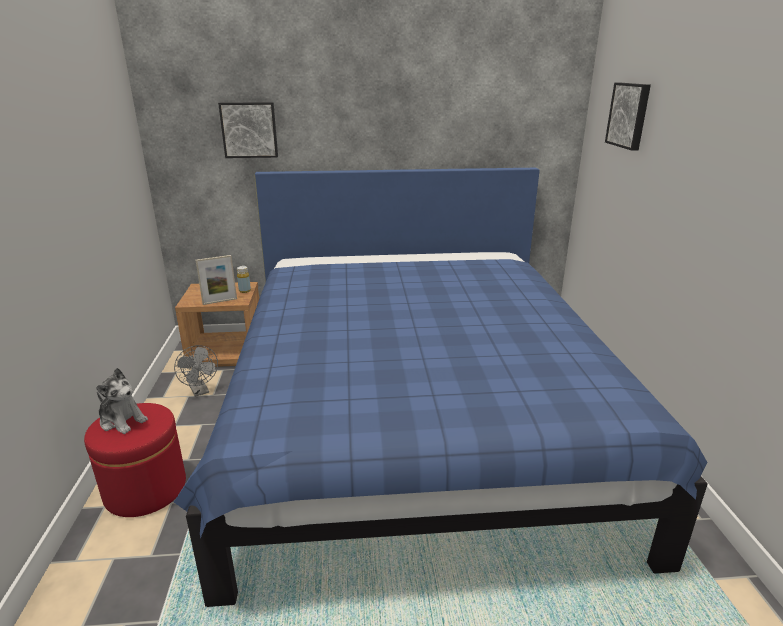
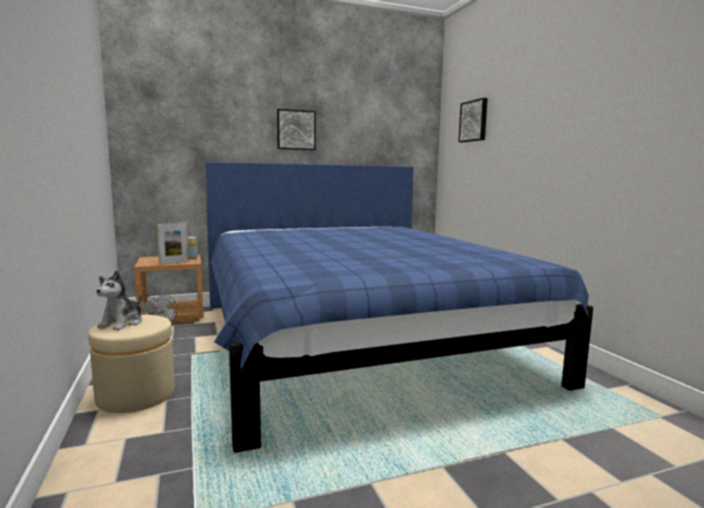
camera: 15 degrees left, 15 degrees down
(122, 420) = (122, 323): plush toy -> plush toy turned 90 degrees clockwise
(145, 489) = (136, 395): red ottoman -> beige ottoman
(249, 130) = (201, 129): picture -> picture (296, 130)

